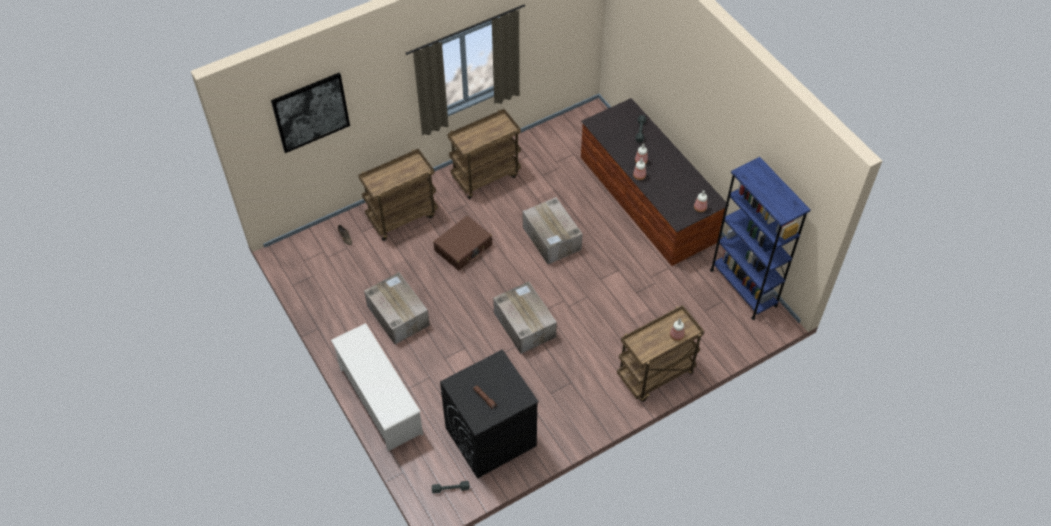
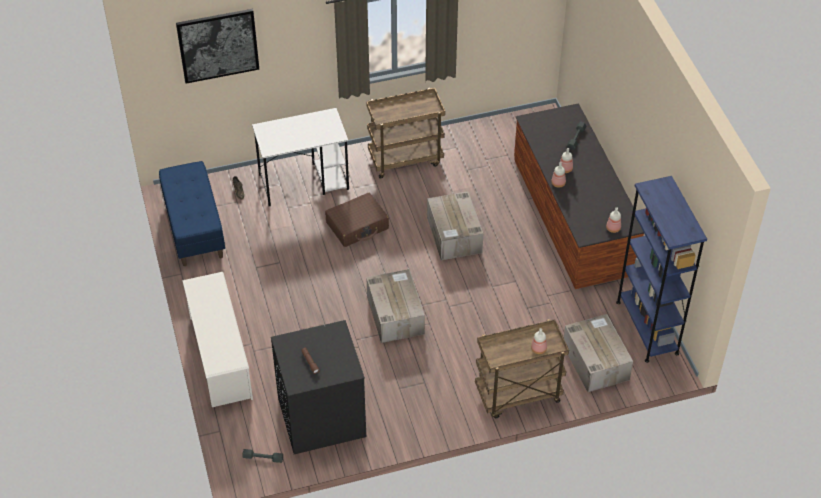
camera: 15 degrees right, 5 degrees down
(315, 282) = (194, 228): none -> blue bench
(397, 315) = (266, 277): cardboard box -> cardboard box (595, 361)
(402, 216) = (304, 182): brown cart -> white desk

